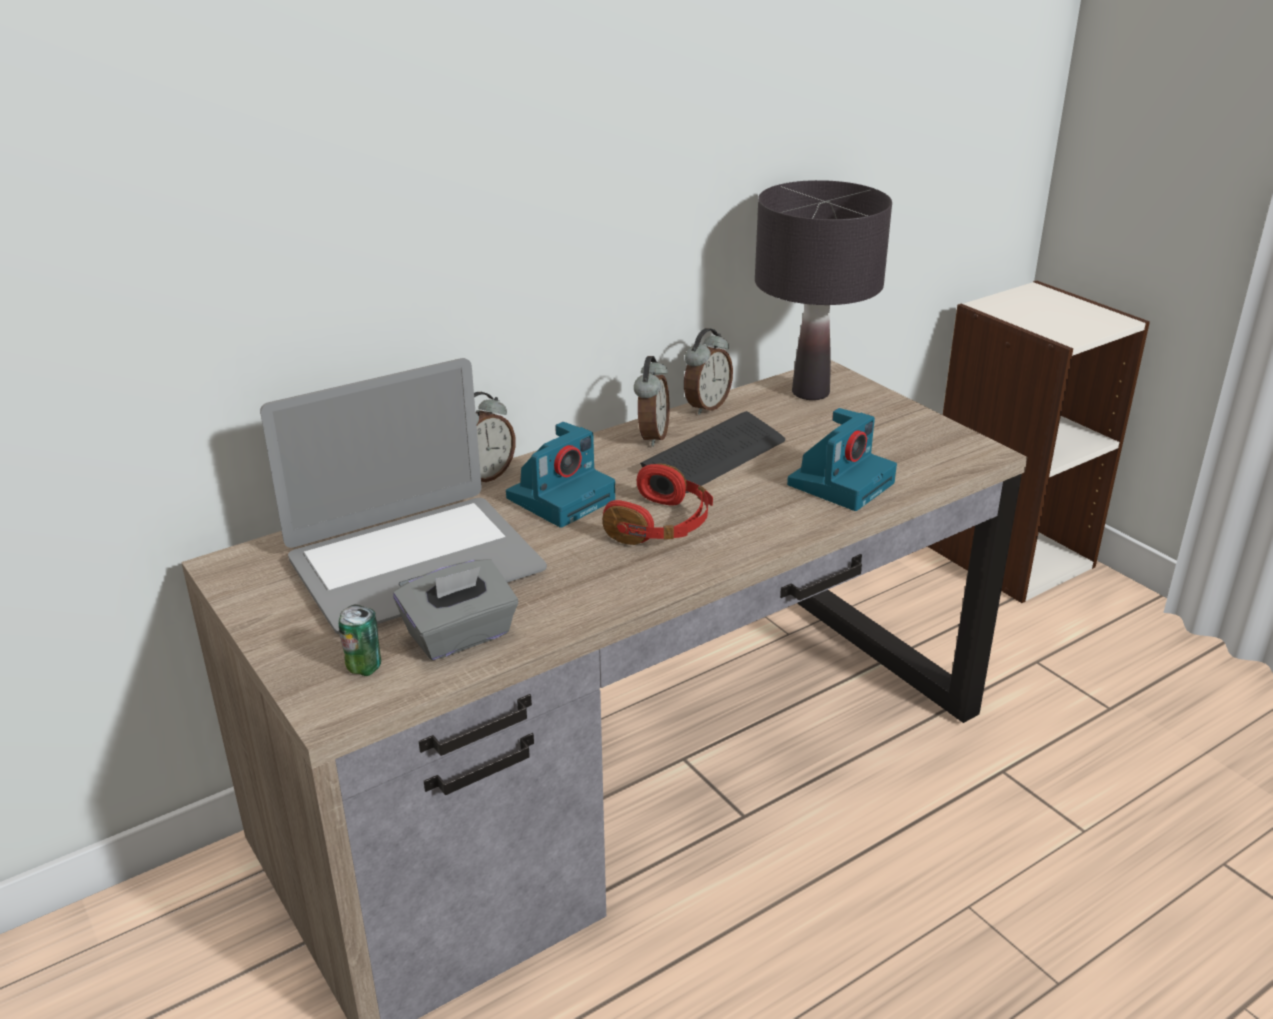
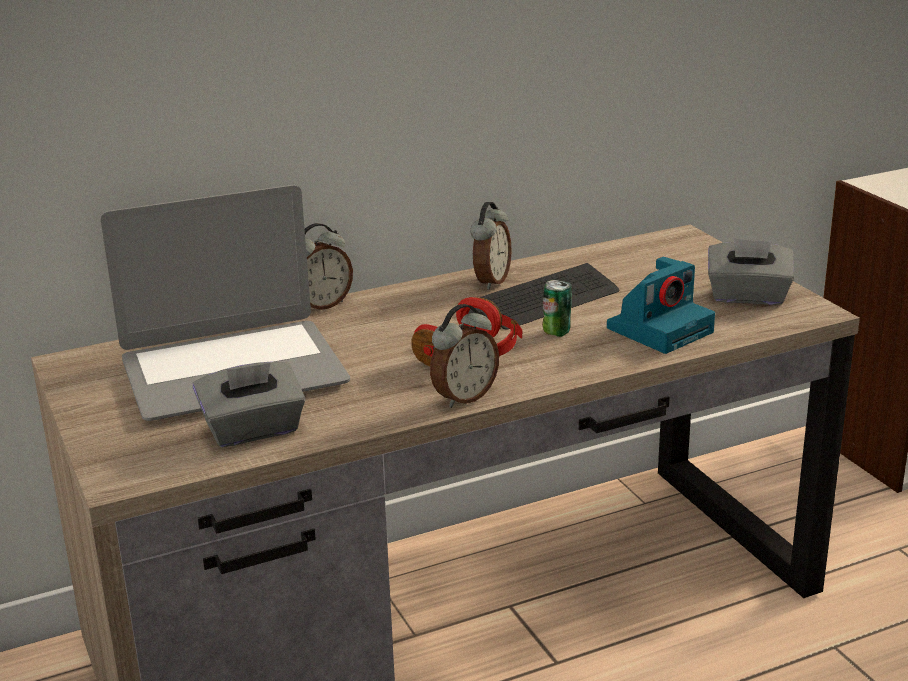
camera: 10 degrees right, 5 degrees down
(363, 668) = (159, 449): can -> can (556, 332)
(561, 497) = (387, 326): camera -> none
(706, 406) = (552, 259): alarm clock -> alarm clock (463, 397)
(811, 392) = (661, 252): black table lamp -> none
(913, 439) = (748, 297): none -> grey tissue box

